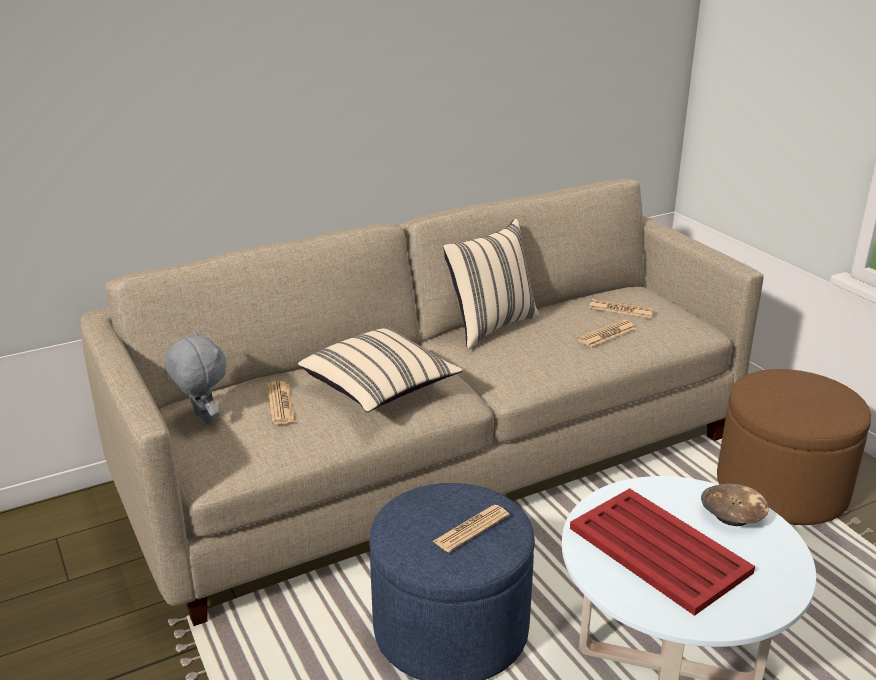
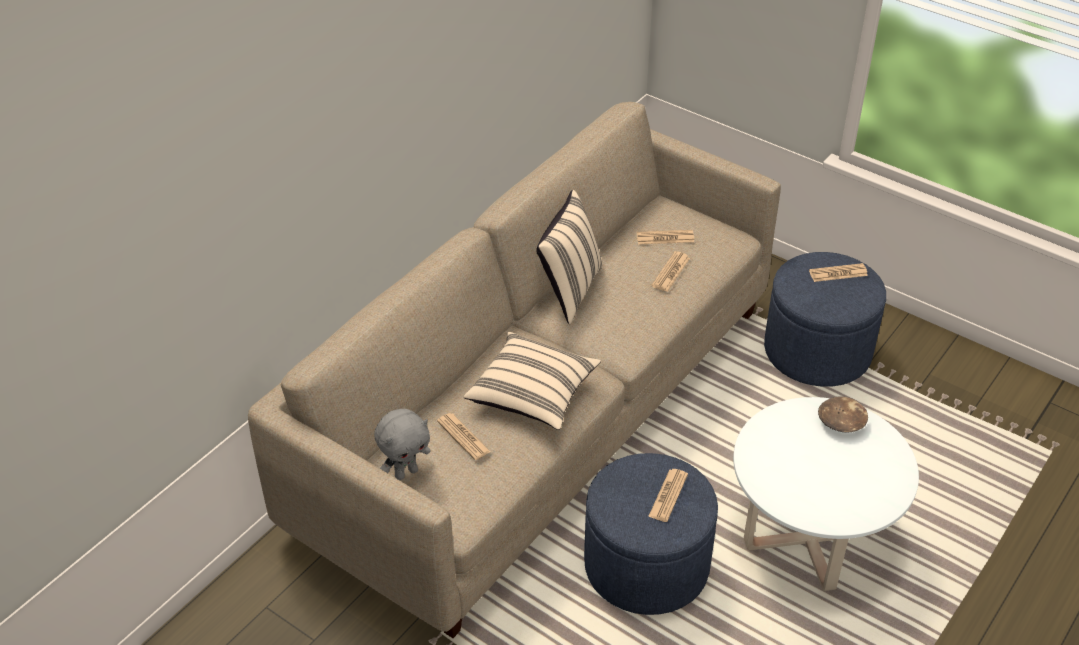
camera: 25 degrees left, 15 degrees up
(202, 418) = (406, 472): grey plush toy -> grey plush toy turned 120 degrees clockwise
(657, 549) = (808, 469): red tray -> none
(781, 488) = (817, 351): brown ottoman -> blue ottoman
(815, 390) = (838, 273): none -> newspaper

